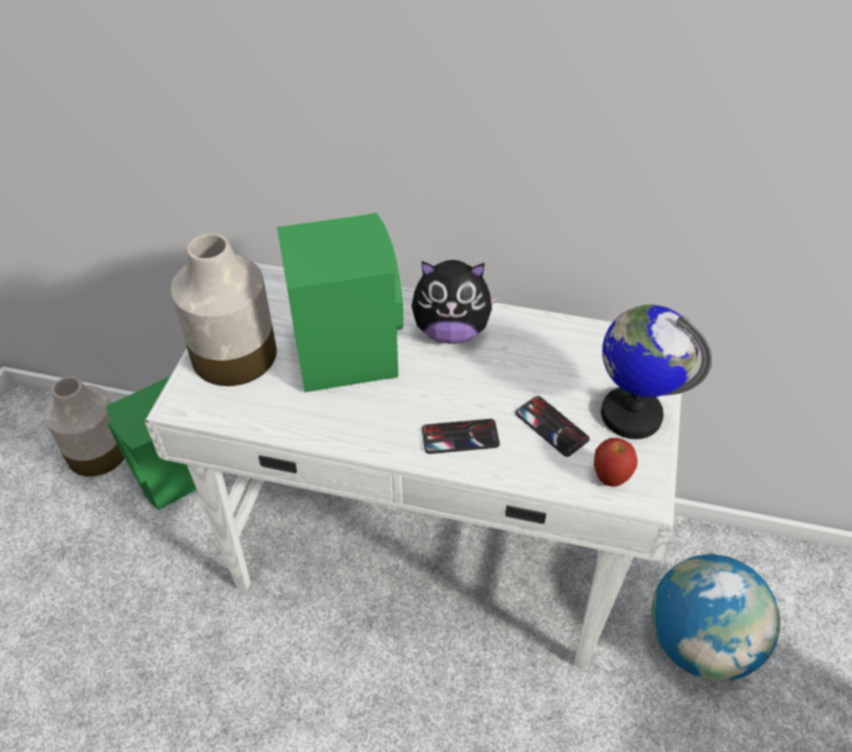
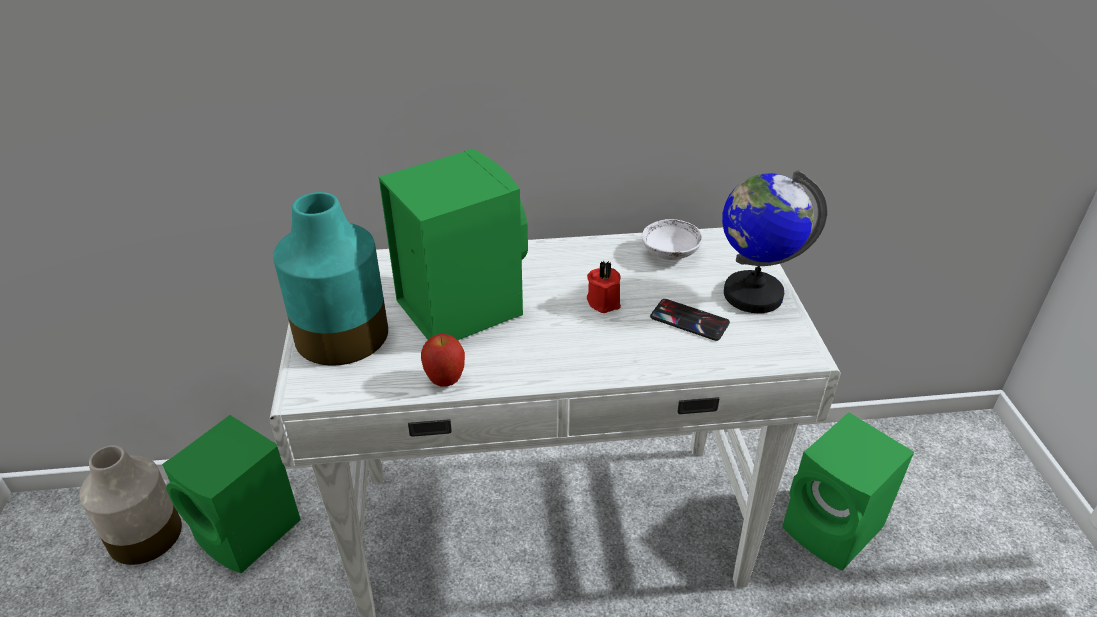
camera: 20 degrees left, 10 degrees down
(235, 354) = (342, 334): beige vase -> turquoise vase
(451, 331) = (552, 267): plush toy -> none
(460, 437) = (610, 349): phone -> none
(481, 382) = (604, 301): none -> red candle
(573, 344) = (670, 253): none -> white bowl
(610, 478) = (765, 347): apple -> apple (445, 380)
(700, 642) = (834, 530): globe -> green speaker

